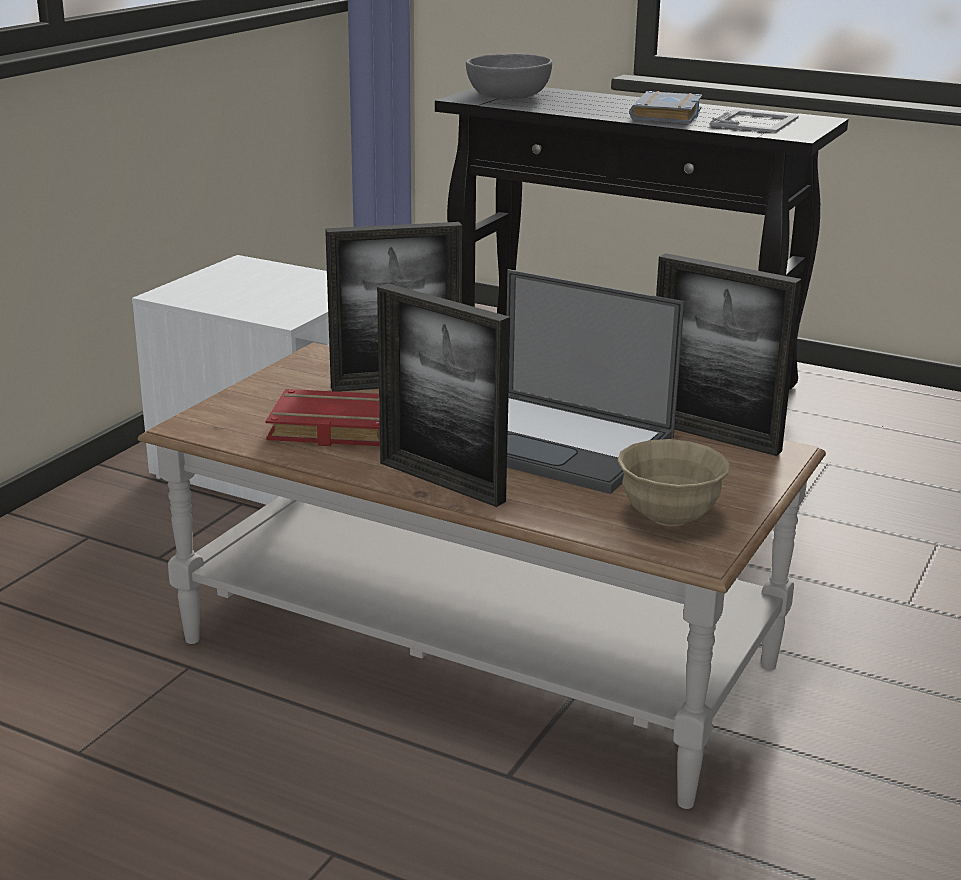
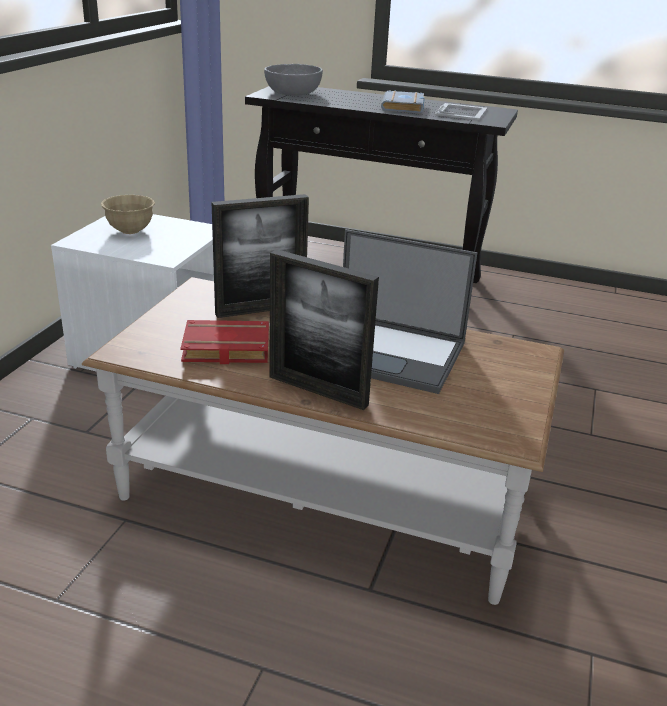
camera: 10 degrees left, 5 degrees up
(669, 517) = (485, 411): beige bowl -> beige bowl (130, 231)
(713, 436) = (489, 342): picture frame -> none

